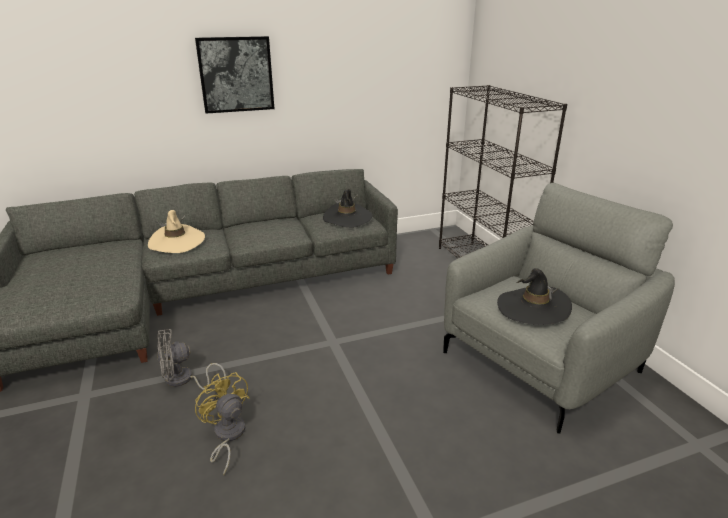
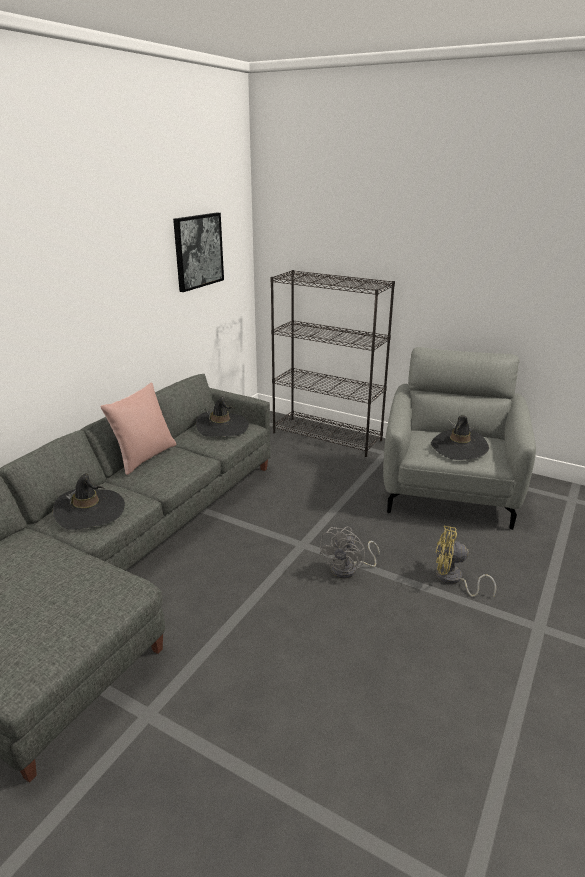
camera: 40 degrees left, 0 degrees up
(177, 242) = (90, 511): beige hat -> black hat
(184, 380) = (227, 642): grey fan -> grey fan (349, 569)
(227, 436) = (333, 657): yellow fan -> yellow fan (453, 579)
(236, 74) = (76, 296): picture -> picture (198, 251)
(263, 221) = (144, 457): none -> pink pillow

